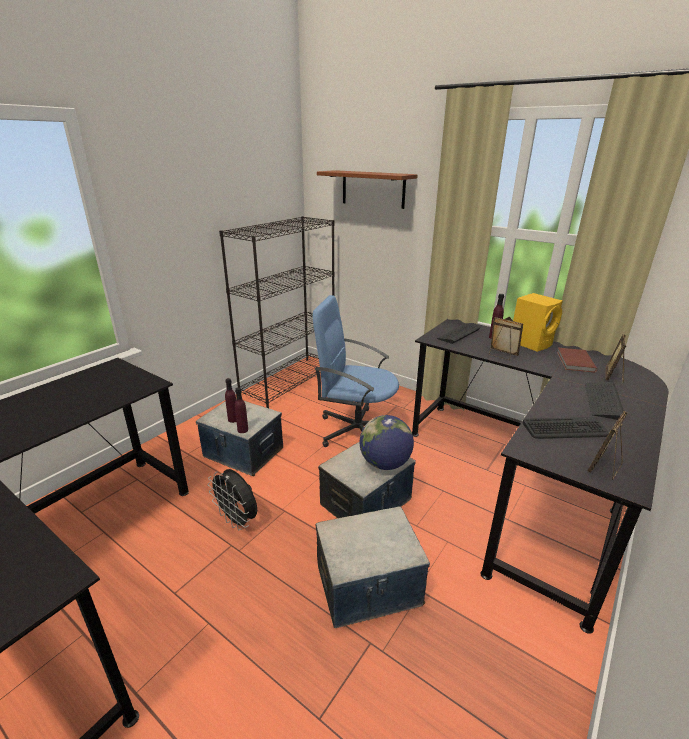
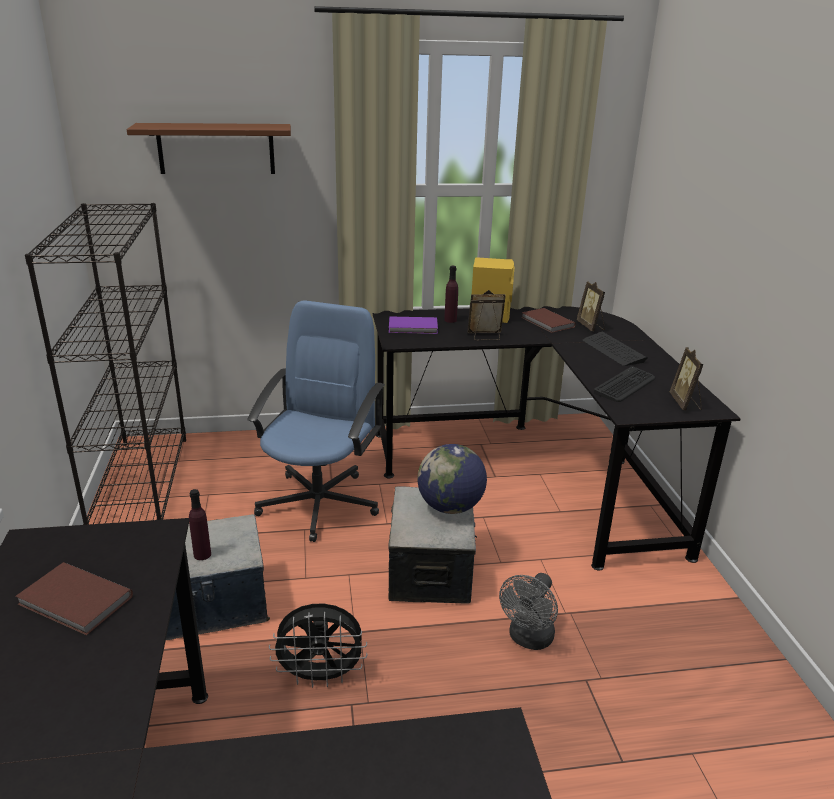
camera: 45 degrees left, 0 degrees up
(79, 395) = (75, 602): none -> brown book
(242, 430) = (238, 559): purple bottle -> none
(356, 430) = (320, 502): blue office chair -> blue office chair turned 135 degrees clockwise
(368, 586) = (528, 639): storage box -> grey fan
(458, 334) = (413, 327): keyboard -> purple book

